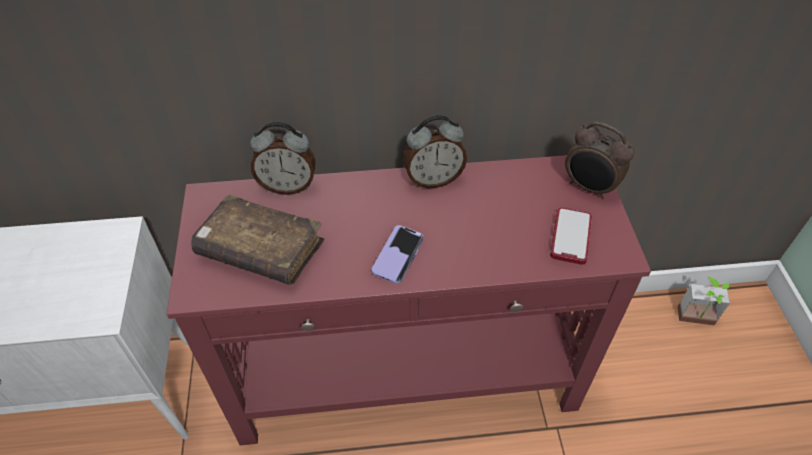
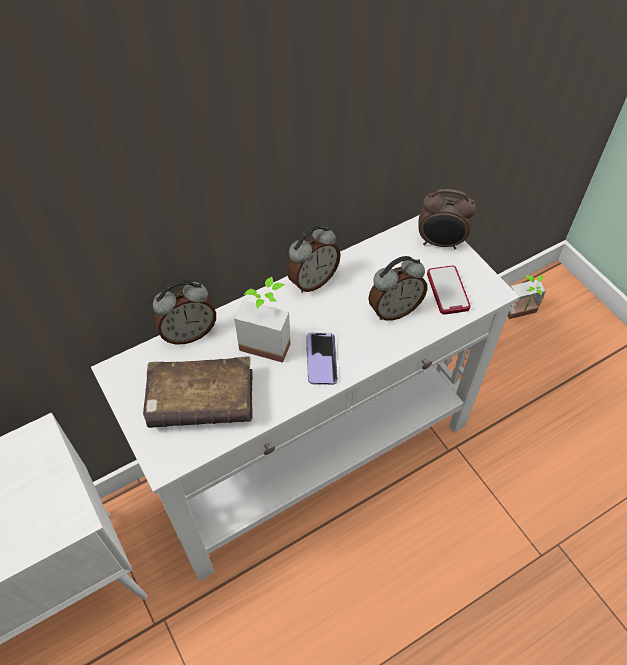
camera: 25 degrees left, 5 degrees up
(357, 218) = (268, 339): none -> potted plant
(407, 374) = (314, 455): red console table -> white console table
(501, 235) = (394, 310): none -> alarm clock

